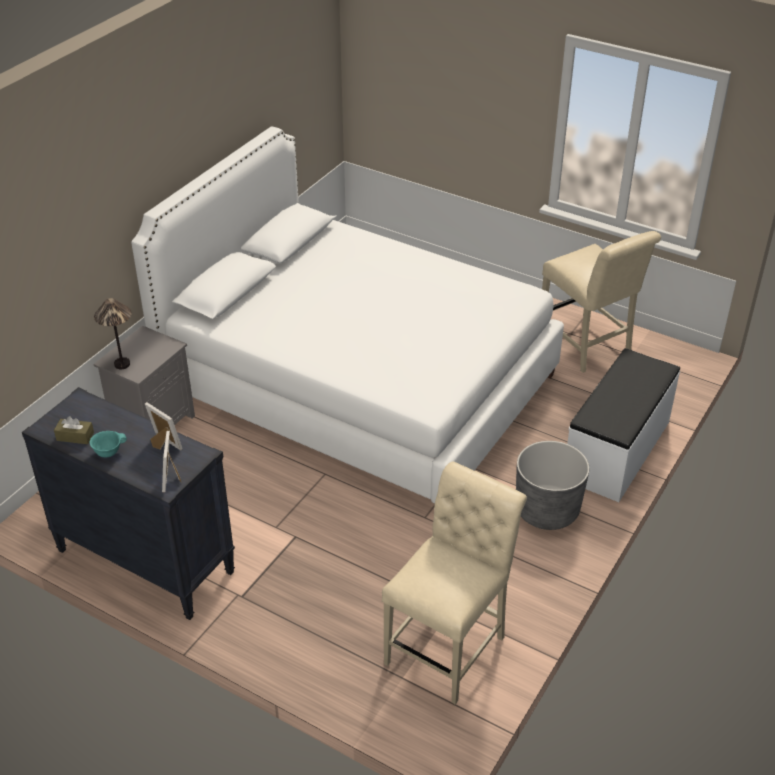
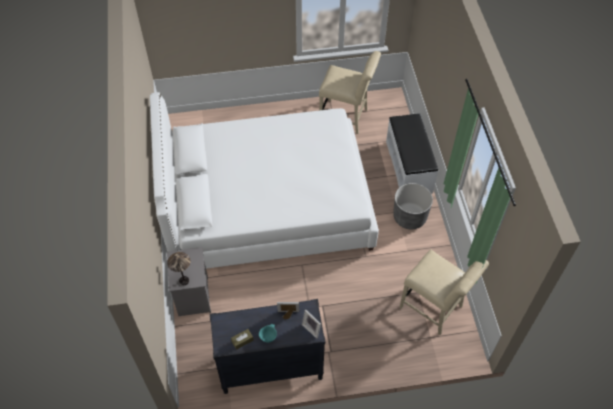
camera: 40 degrees left, 15 degrees up
(450, 646) = (434, 309): beige chair -> beige chair turned 135 degrees clockwise

